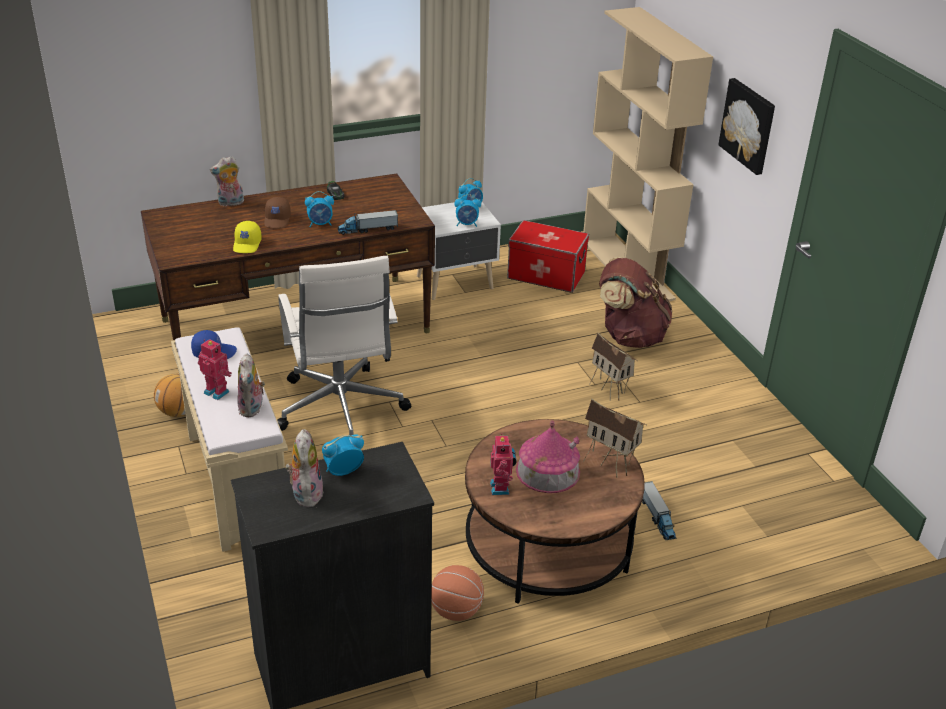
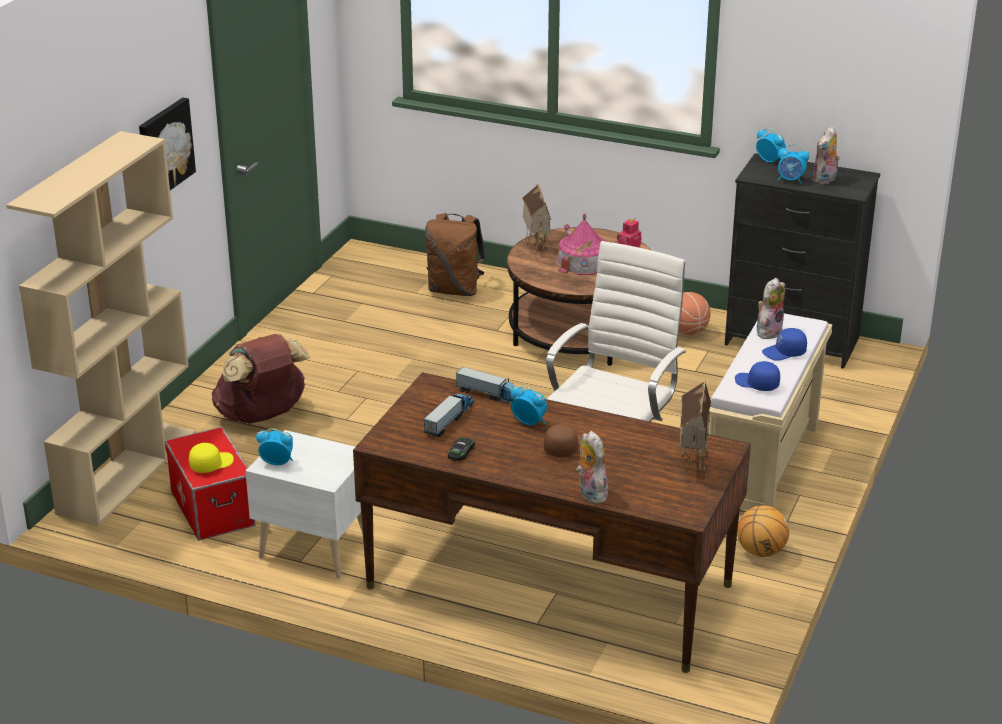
camera: 135 degrees left, 5 degrees down
(217, 391) = (784, 353): toy robot -> blue cap
(230, 203) = (590, 493): plush toy -> plush toy turned 135 degrees counterclockwise
(247, 244) = (631, 432): yellow cap -> yellow cap (211, 464)
(467, 224) = (317, 445): alarm clock -> alarm clock (770, 161)
(609, 390) = (363, 388): toy house -> toy house (691, 465)
(657, 517) = (482, 312): toy truck -> toy truck (450, 420)
(720, 530) = (455, 290): none -> brown backpack

